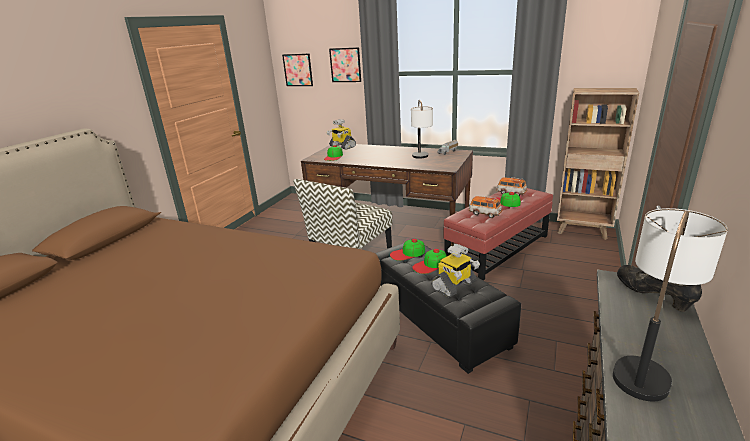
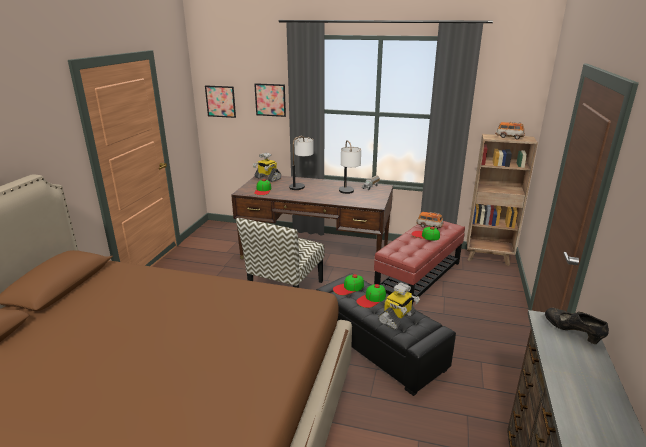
camera: 10 degrees left, 0 degrees up
(484, 214) = (410, 248): toy car -> toy car (509, 137)
(646, 363) = (577, 387): table lamp -> table lamp (301, 185)

